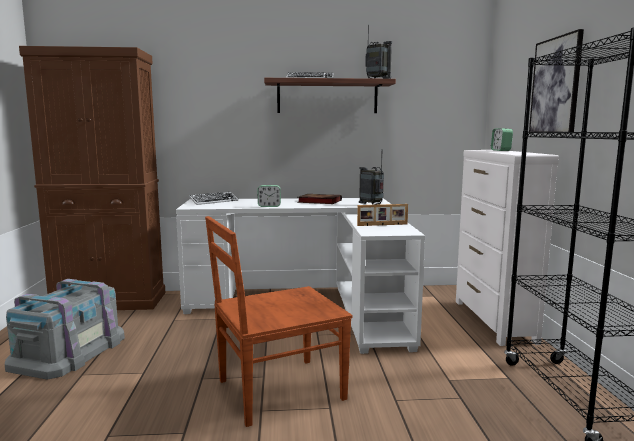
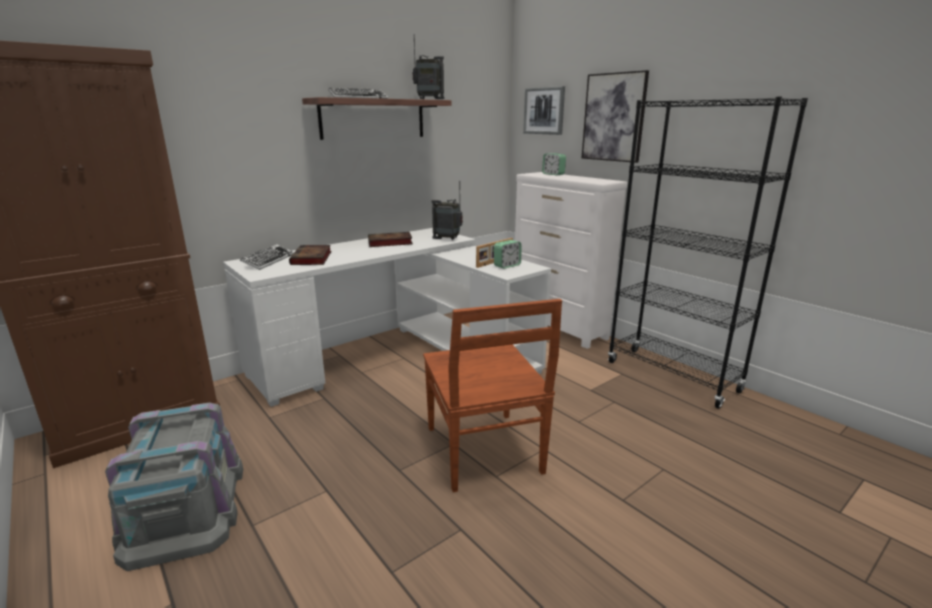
camera: 35 degrees left, 10 degrees up
(241, 203) = (312, 258): none -> book
(269, 206) = (353, 257): alarm clock -> alarm clock (507, 265)
(277, 390) = (484, 451): brown chair -> brown chair turned 45 degrees counterclockwise
(507, 87) = (544, 111): none -> picture

